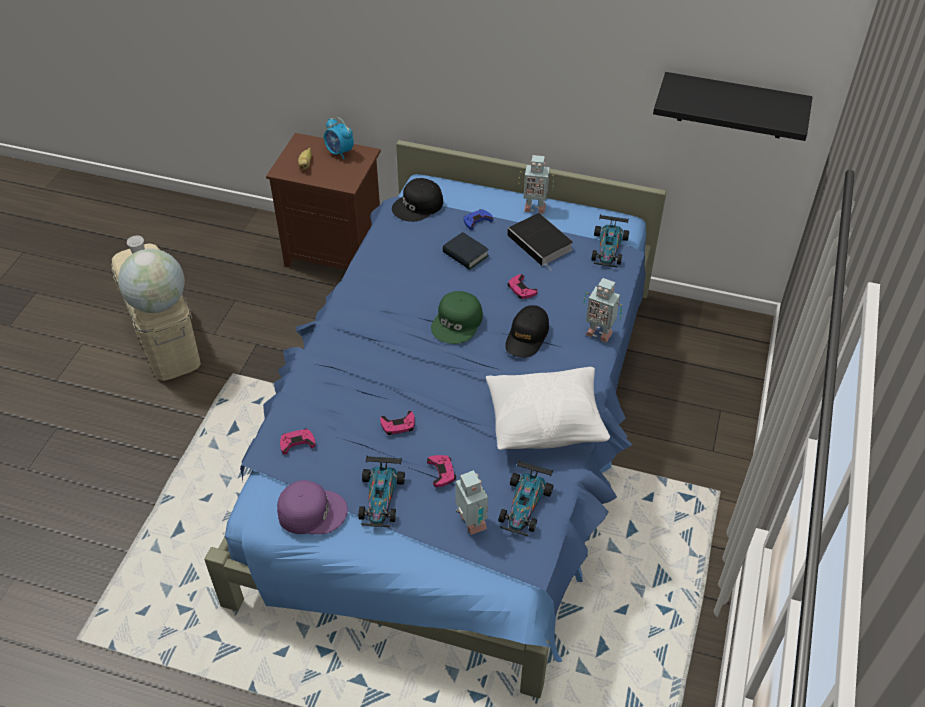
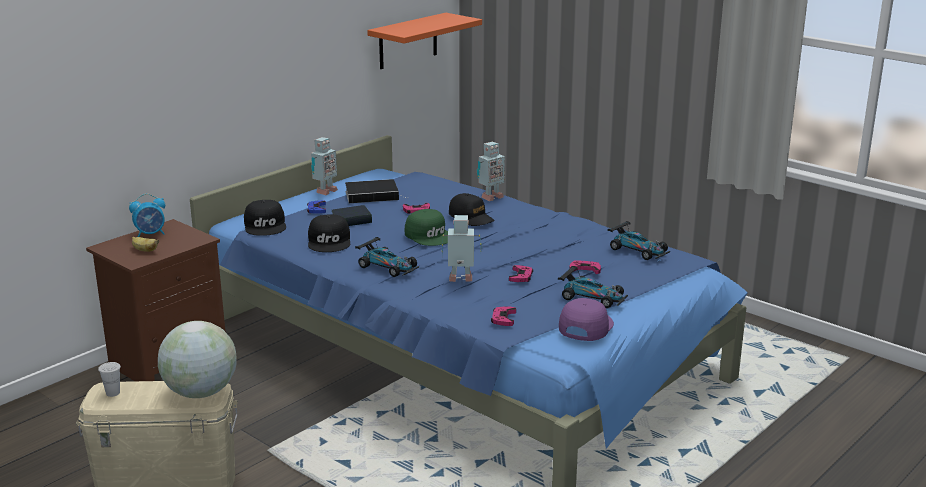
camera: 65 degrees left, 25 degrees down
(405, 260) = (330, 241): none -> black cap
(471, 524) = (642, 271): toy robot -> toy robot (461, 280)
(545, 425) = (566, 230): white pillow -> none
(609, 248) = (407, 177): toy car -> toy car (388, 266)
(732, 106) = (408, 41): black shelf -> orange shelf

